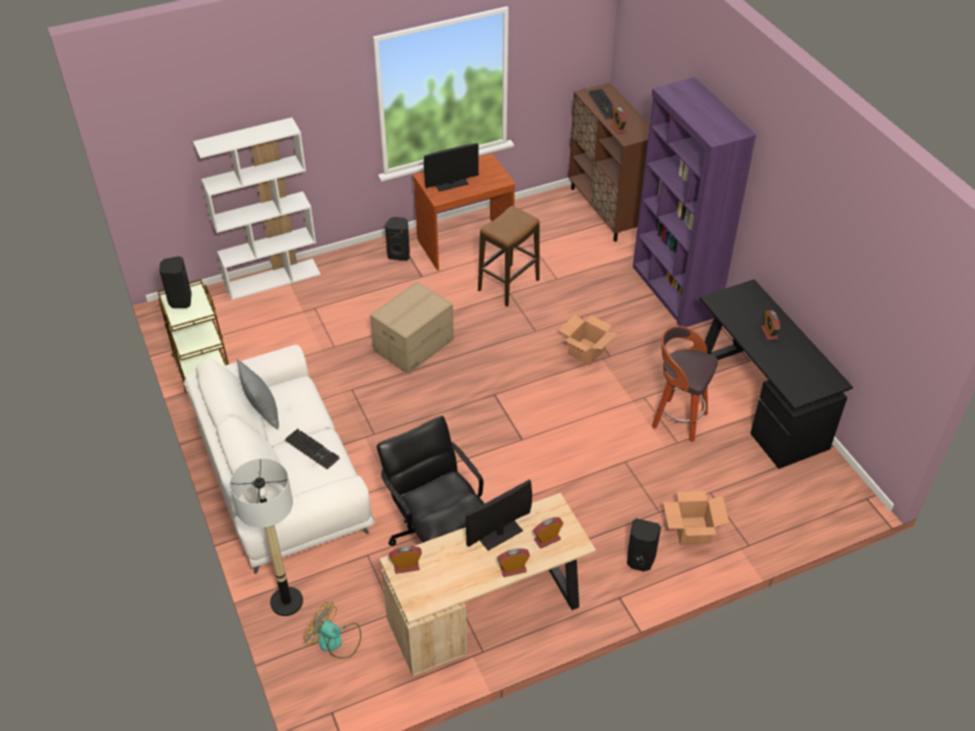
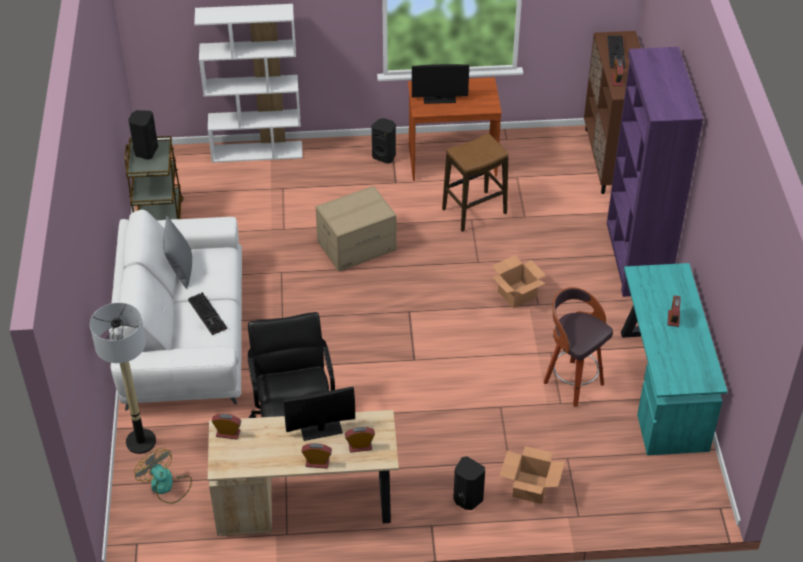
camera: 20 degrees right, 0 degrees up
(758, 401) = (662, 387): black desk -> turquoise desk

